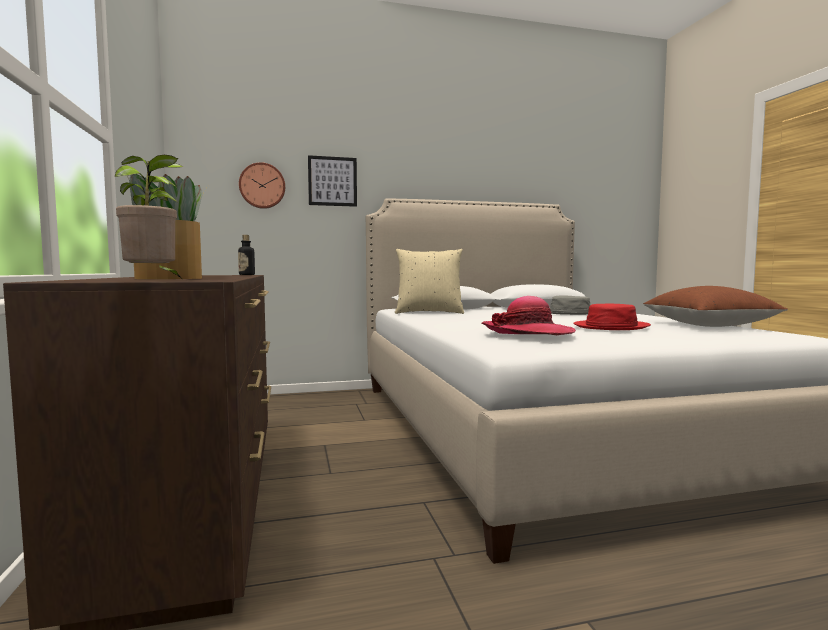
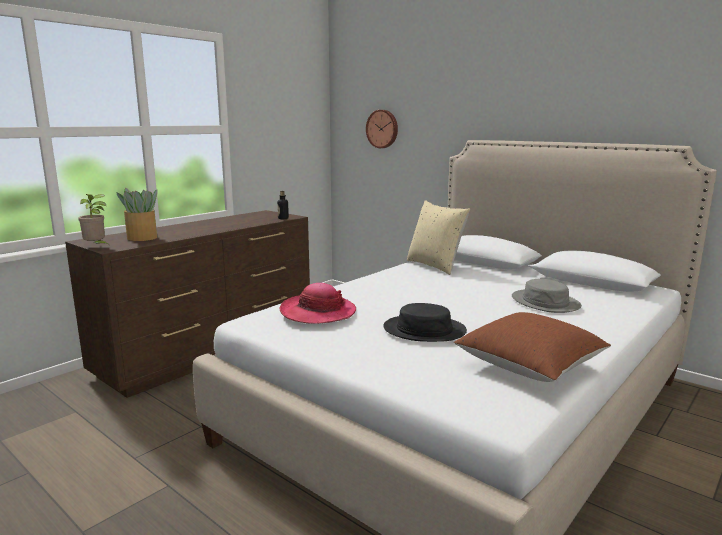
camera: 55 degrees right, 10 degrees up
(332, 181) = (432, 122): picture -> none
(611, 327) = (424, 330): red hat -> black hat

